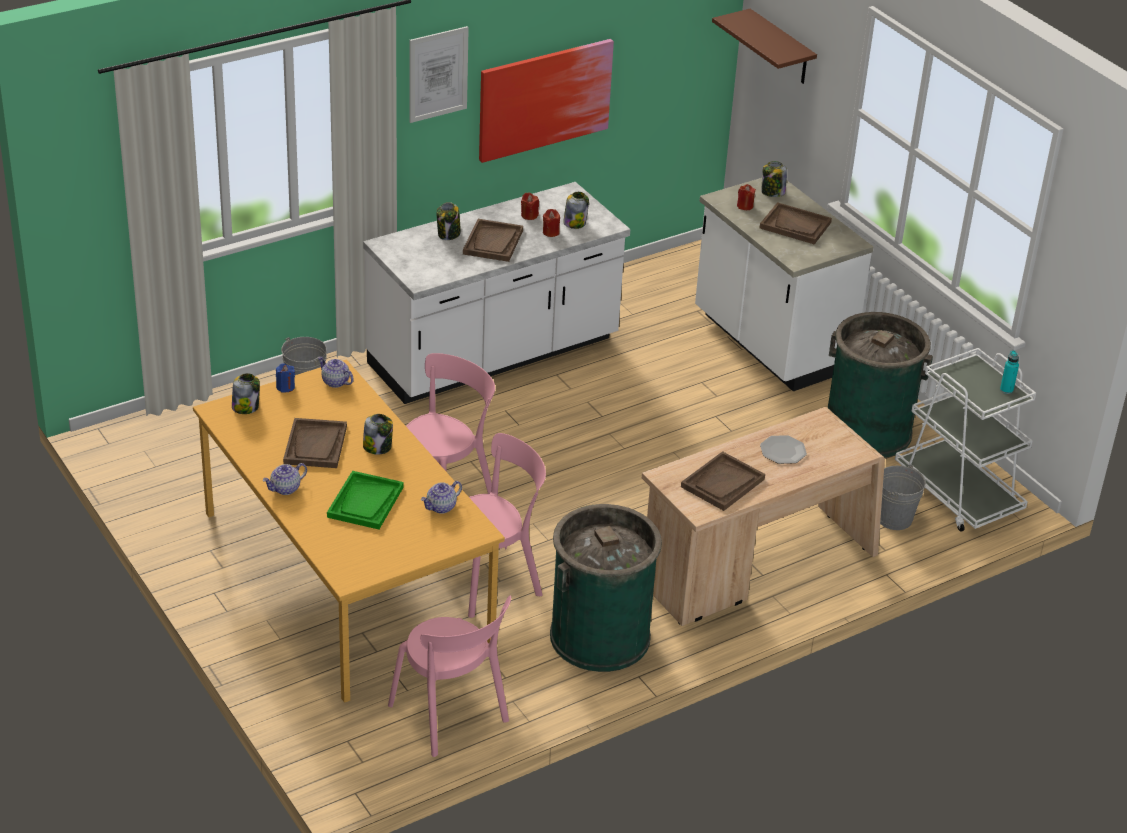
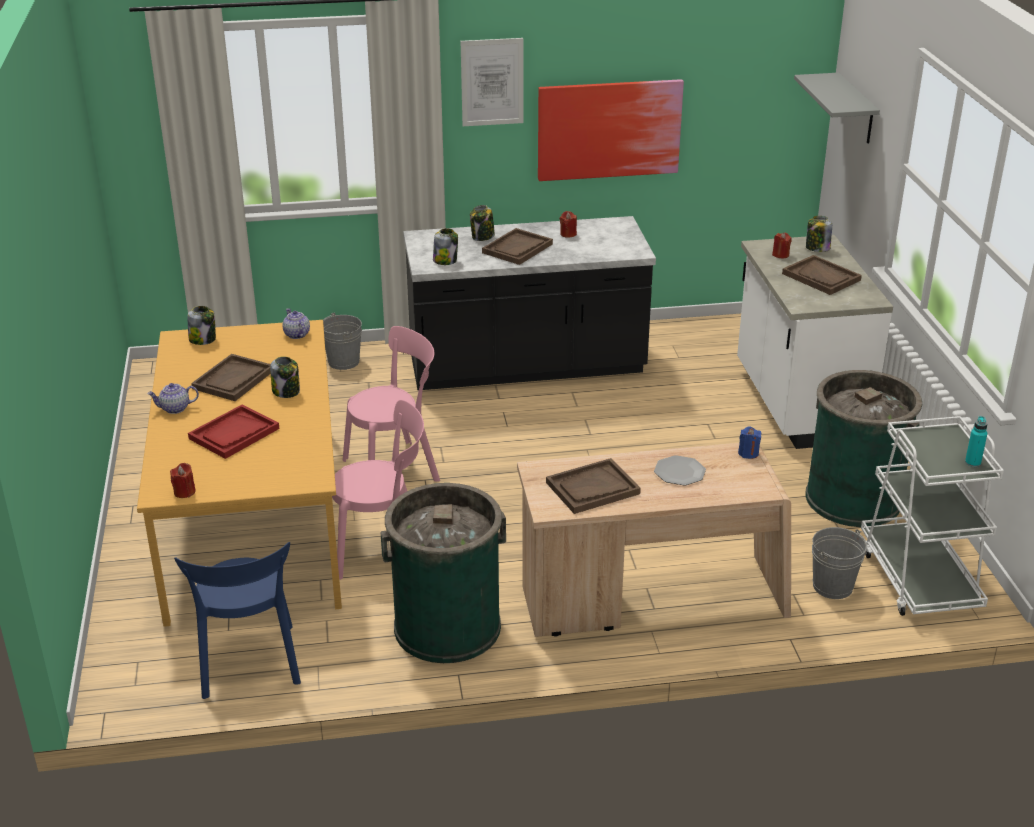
camera: 25 degrees right, 5 degrees down
(285, 387) = (250, 331): blue candle -> blue candle (748, 453)
(365, 502) = (234, 434): green tray -> red tray
(441, 507) = (298, 452): teapot -> none
(451, 716) = (249, 664): pink chair -> blue chair
(494, 355) = (526, 367): white counter -> black counter
(551, 232) = (577, 249): red candle -> red candle (184, 492)
(575, 223) = (606, 245): jar -> jar (445, 260)
(781, 48) = (856, 109): brown shelf -> grey shelf

